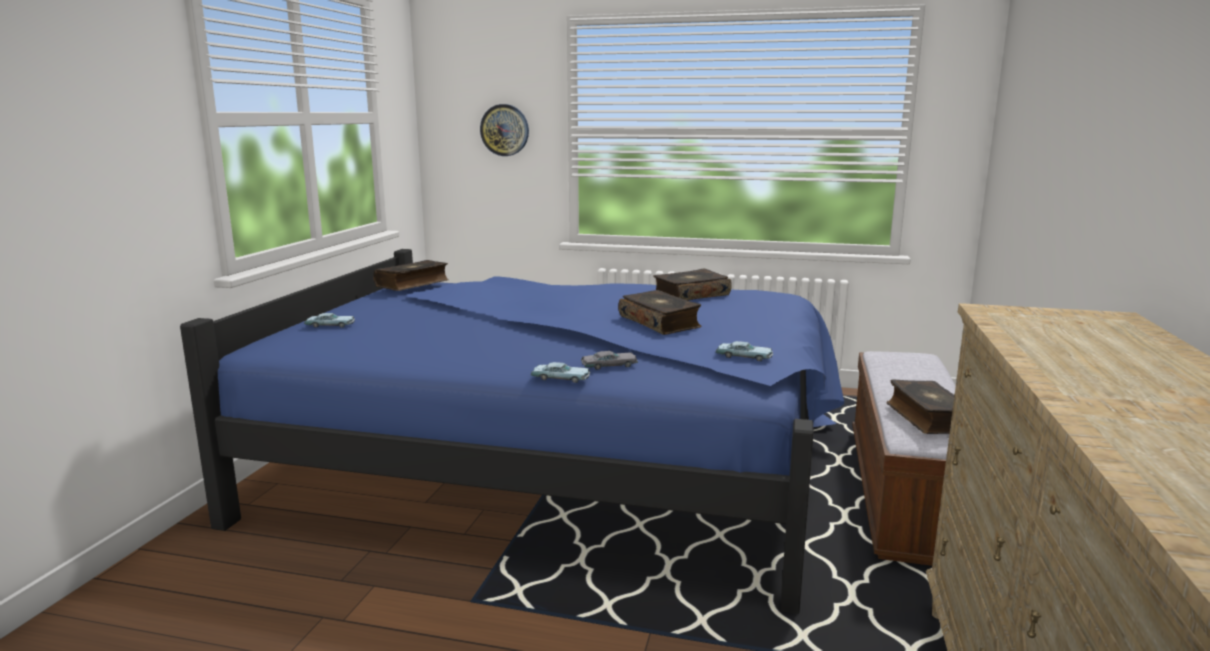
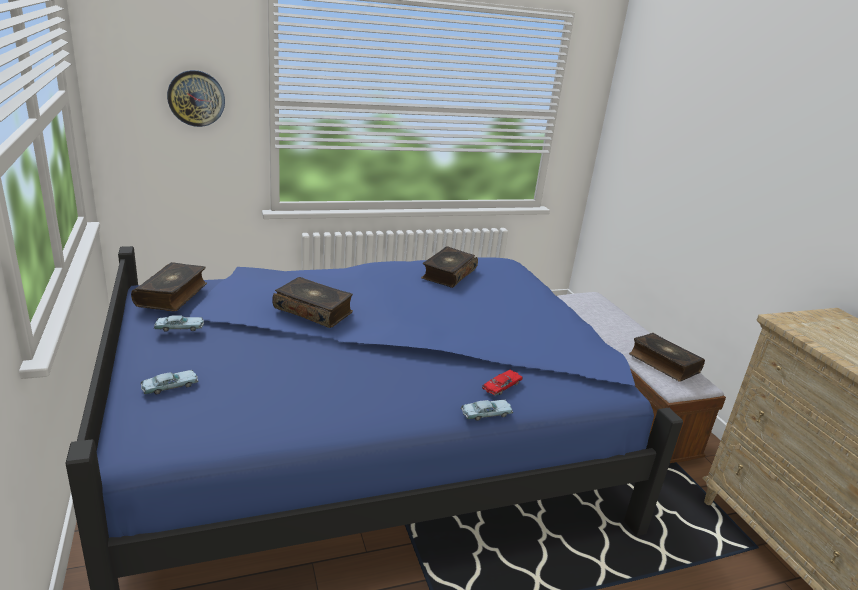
camera: 35 degrees left, 10 degrees up
(609, 365) = (502, 386): grey toy car -> red toy car
(660, 322) = (475, 319): book -> book (314, 310)
(744, 356) = (582, 354): blue toy car -> blue toy car (179, 327)

